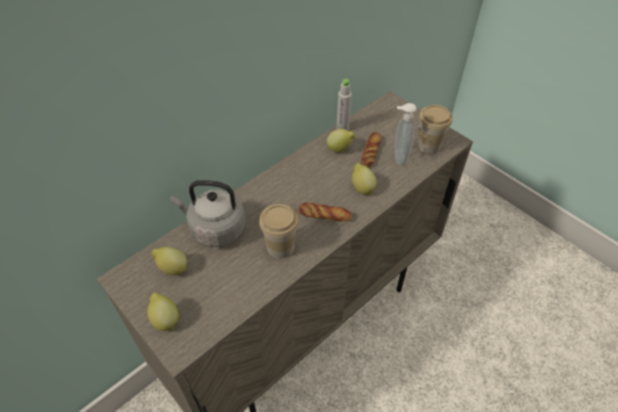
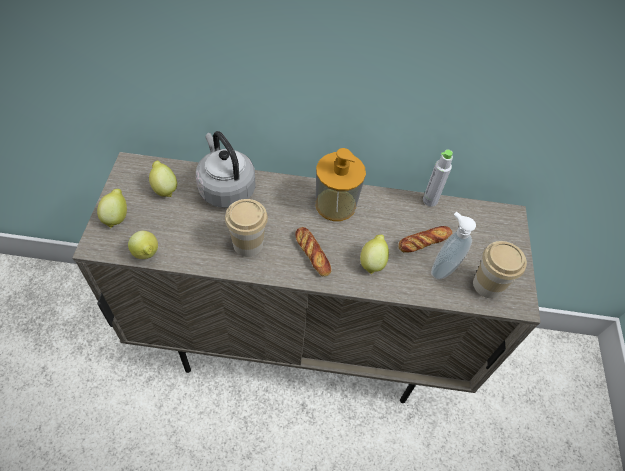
camera: 45 degrees right, 5 degrees up
(297, 176) = (335, 204): none -> soap dispenser
(340, 149) = (401, 215): lemon -> lemon (147, 254)

